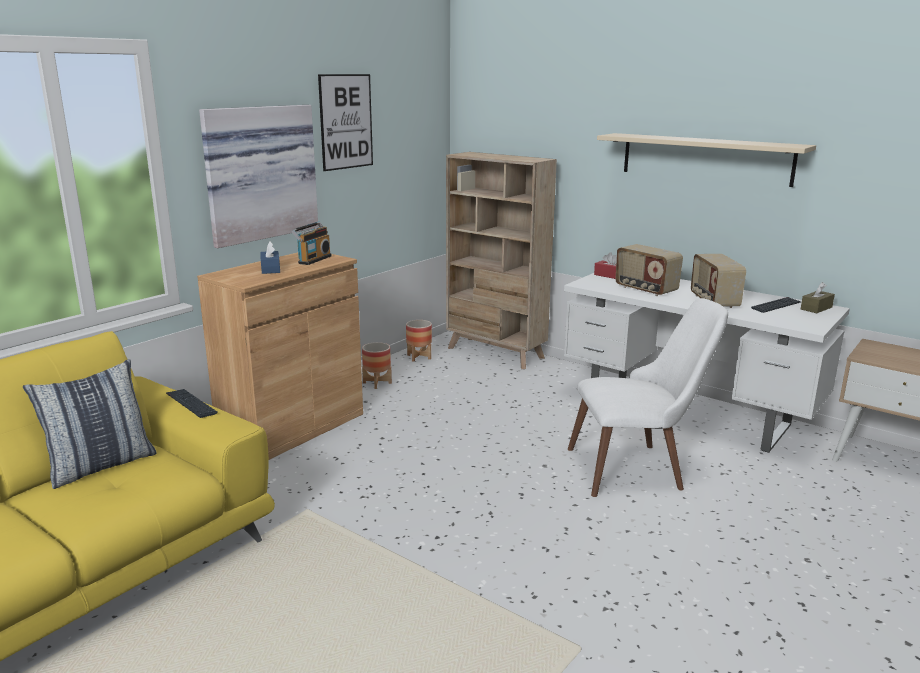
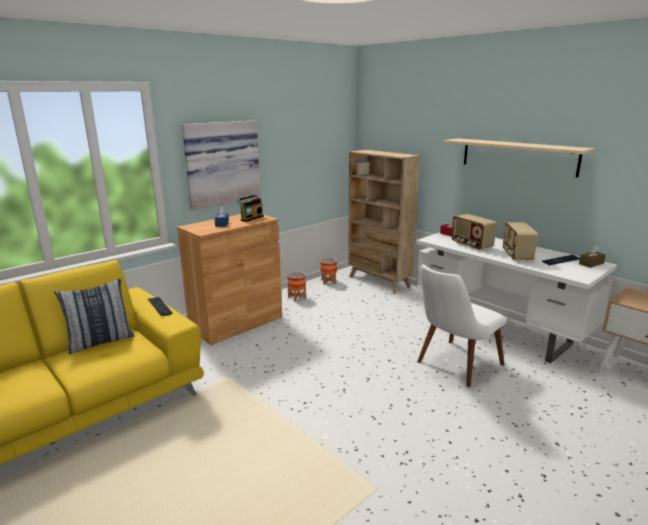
camera: 10 degrees right, 0 degrees up
(346, 122) = (281, 130): picture -> none
(638, 467) = (453, 367): white chair -> white chair turned 135 degrees clockwise

